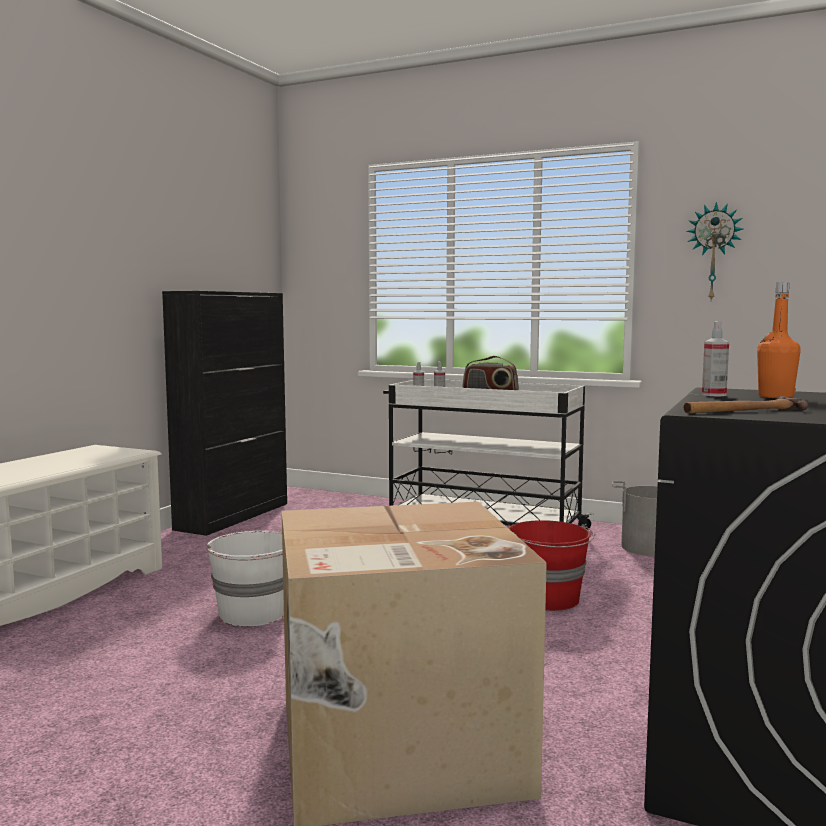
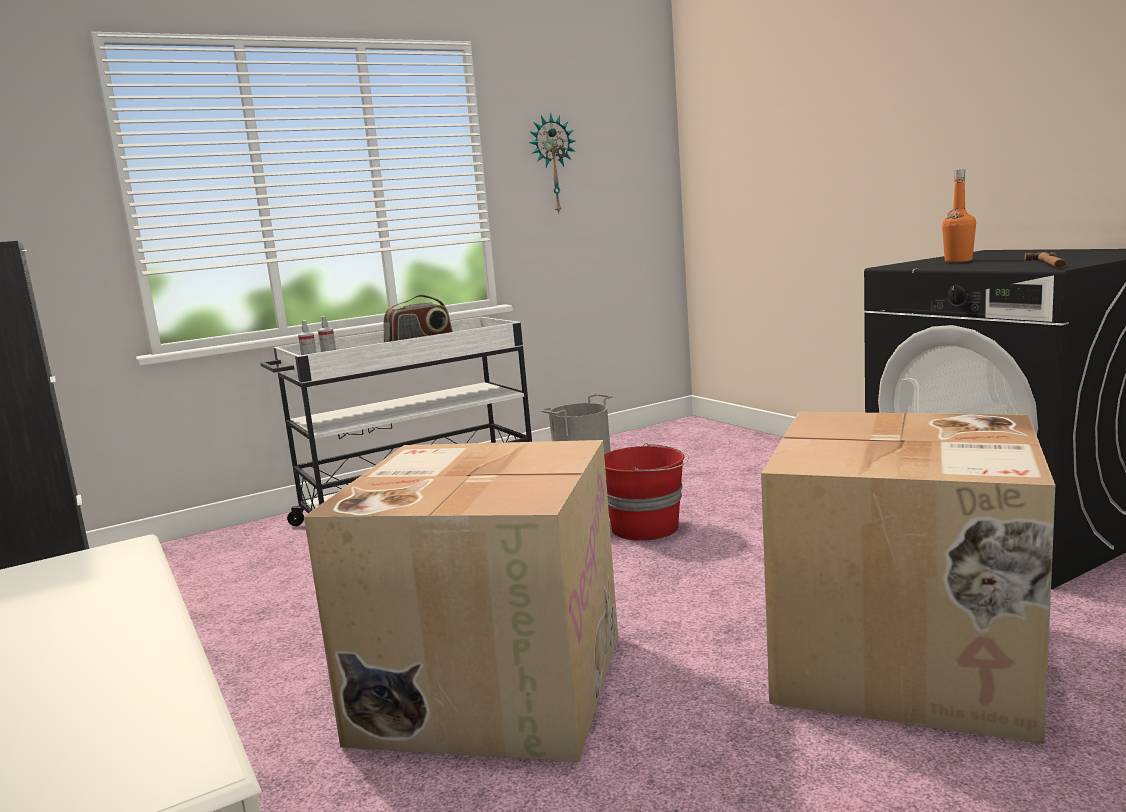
camera: 55 degrees left, 5 degrees up
(253, 614) = (489, 683): white bucket -> cardboard box
(714, 395) = (935, 266): spray bottle -> none

